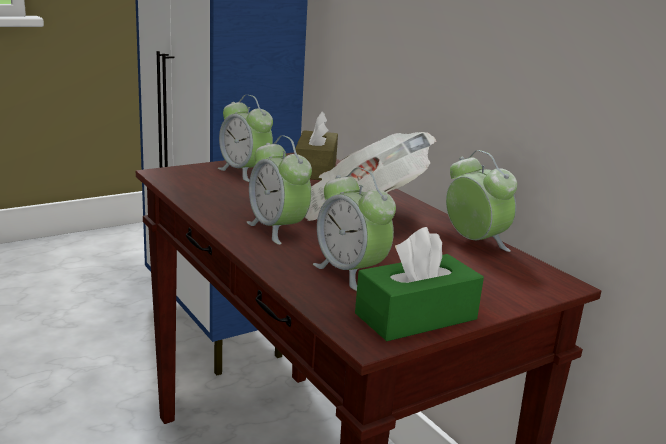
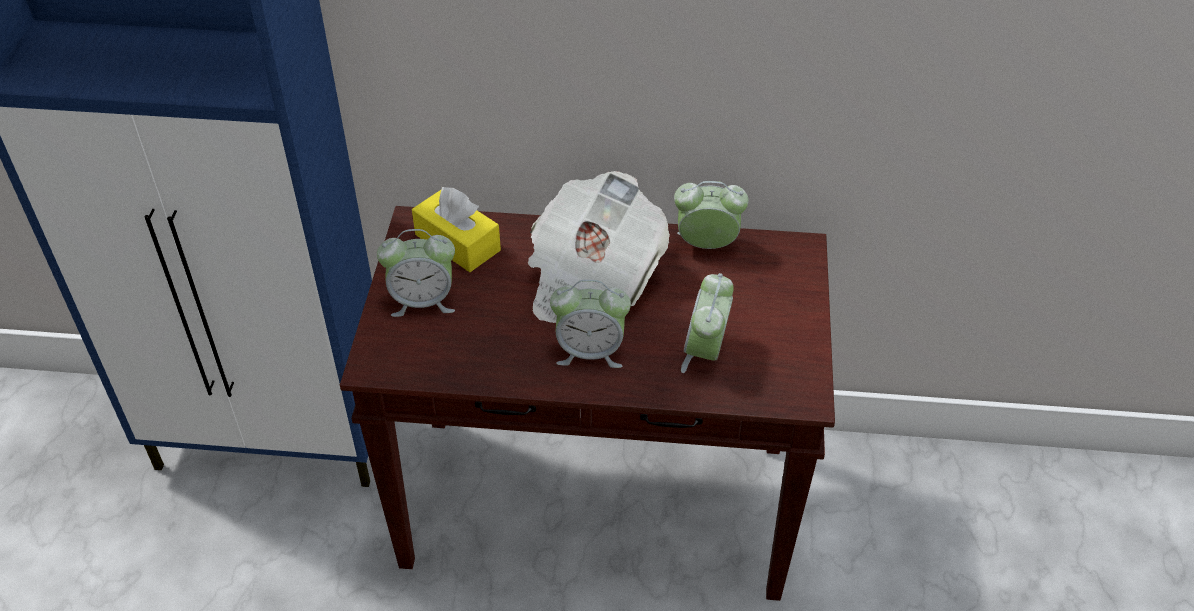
camera: 50 degrees left, 25 degrees up
(315, 169) = (457, 242): brown tissue box -> yellow tissue box
(350, 273) = (705, 352): alarm clock -> alarm clock turned 105 degrees clockwise
(416, 316) = (795, 357): green tissue box -> none

